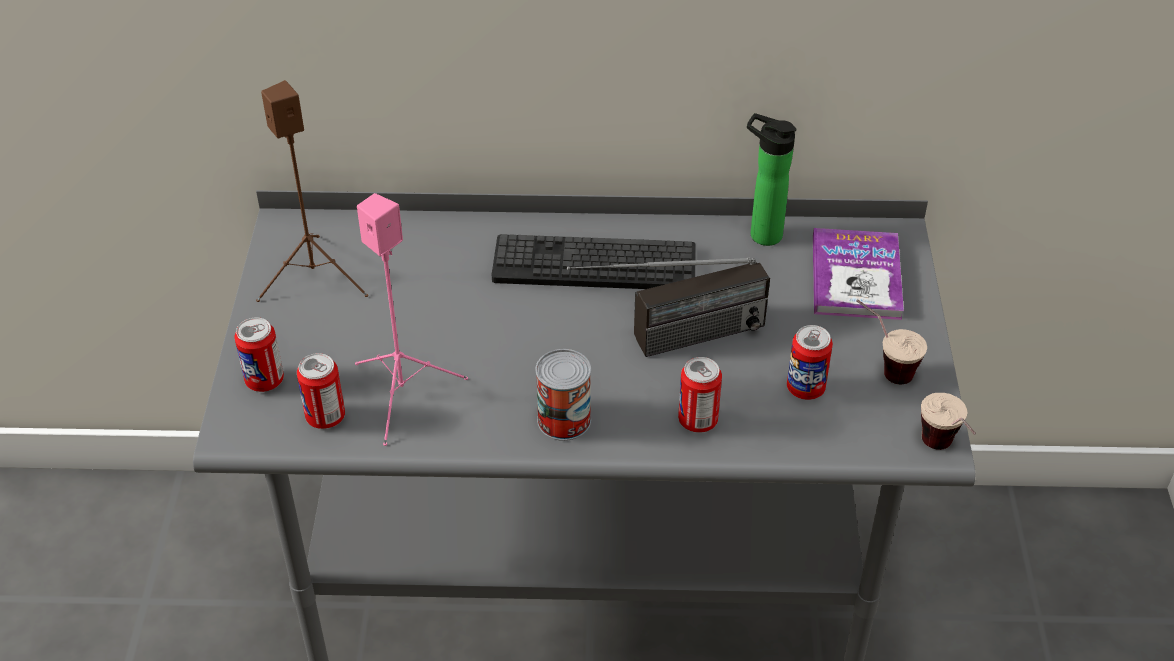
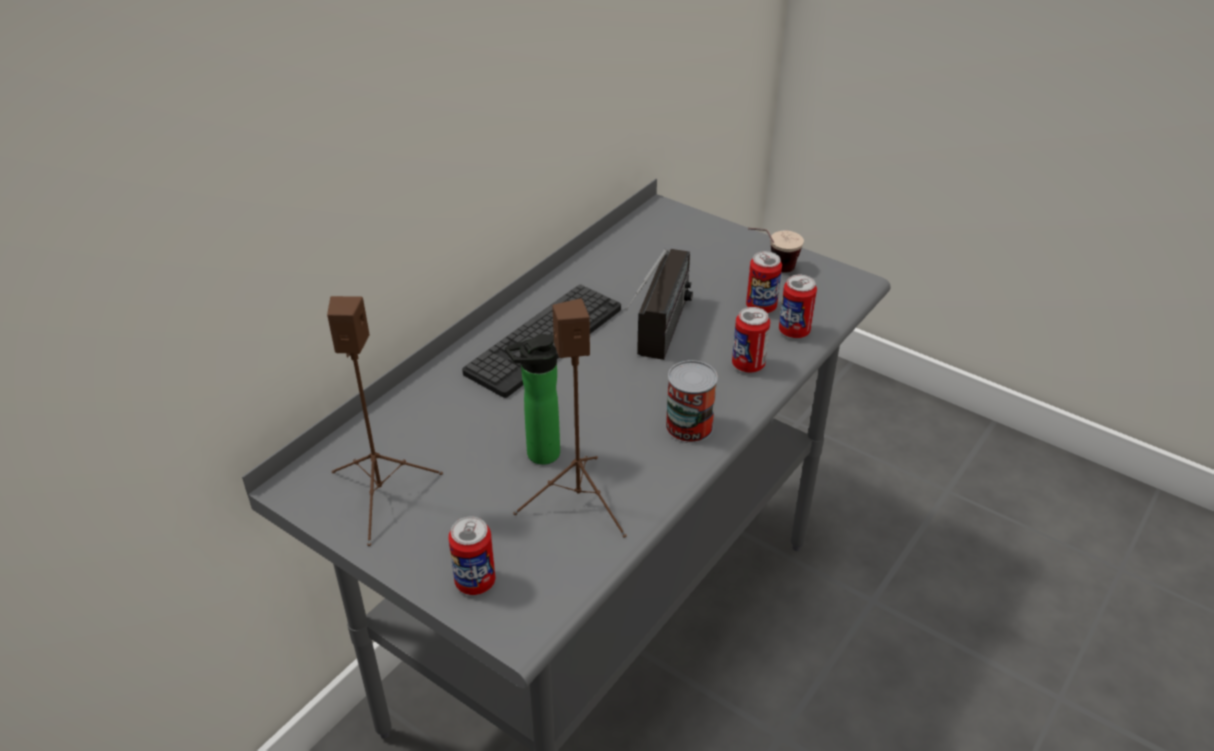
camera: 55 degrees left, 5 degrees down
(325, 417) = (558, 560): can -> can (794, 331)
(404, 394) = (578, 500): pink speaker -> brown speaker
(761, 234) = (598, 257): bottle -> bottle (538, 455)
(856, 277) = (681, 241): book -> none
(944, 452) = (864, 282): cup -> none

